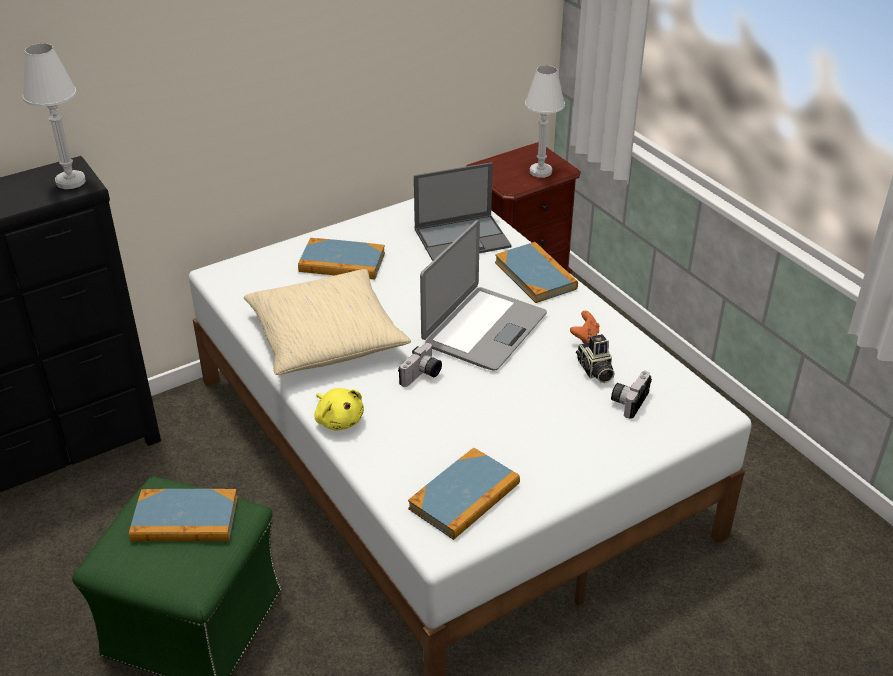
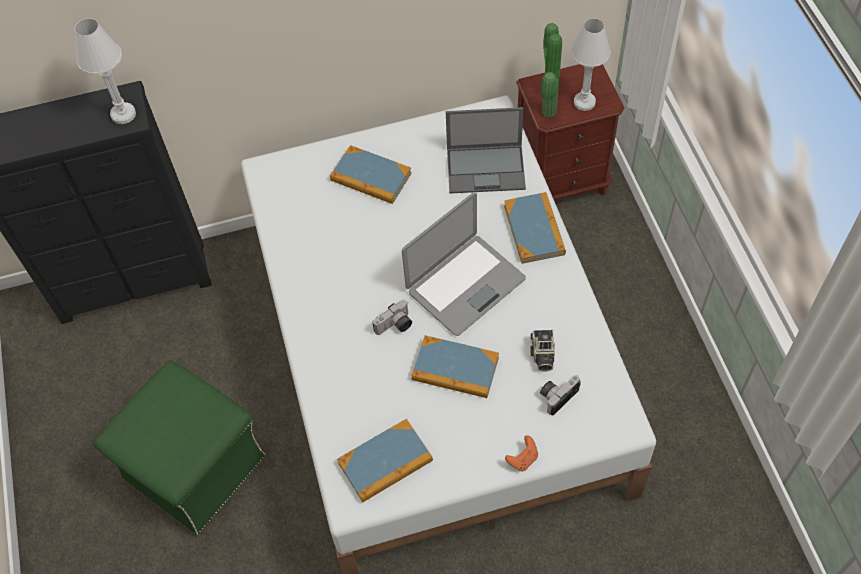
camera: 20 degrees right, 20 degrees up
(185, 519) = (181, 413): book -> book (455, 369)
(326, 337) = (331, 263): beige pillow -> none
(339, 419) = (313, 357): yellow plush toy -> none
(506, 183) = (546, 111): none -> potted plant
(585, 337) = (549, 314): orange game controller -> orange game controller (523, 459)

